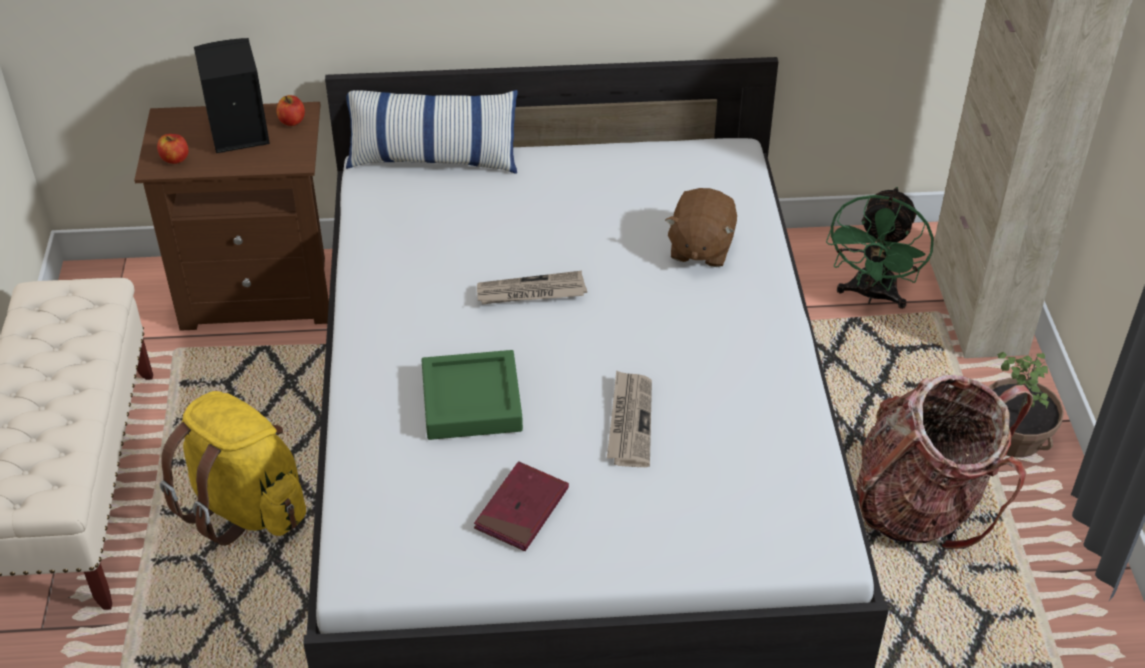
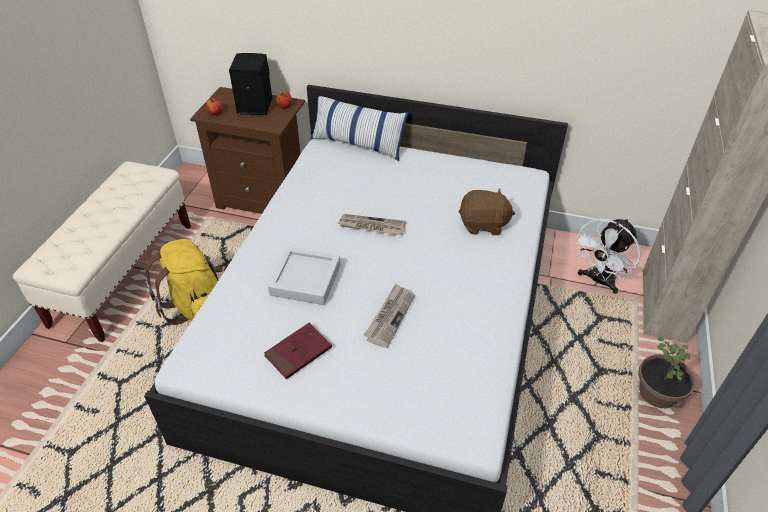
camera: 20 degrees right, 0 degrees up
(471, 402) = (305, 280): green tray -> grey tray
(700, 248) = (483, 225): brown plush toy -> brown plush toy turned 120 degrees counterclockwise
(871, 295) = (598, 281): green fan -> white fan
(923, 505) = (580, 419): backpack -> none

